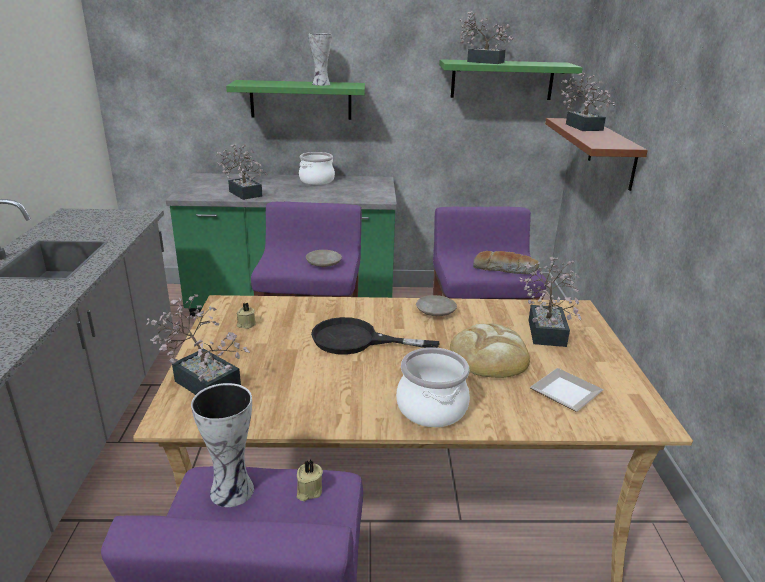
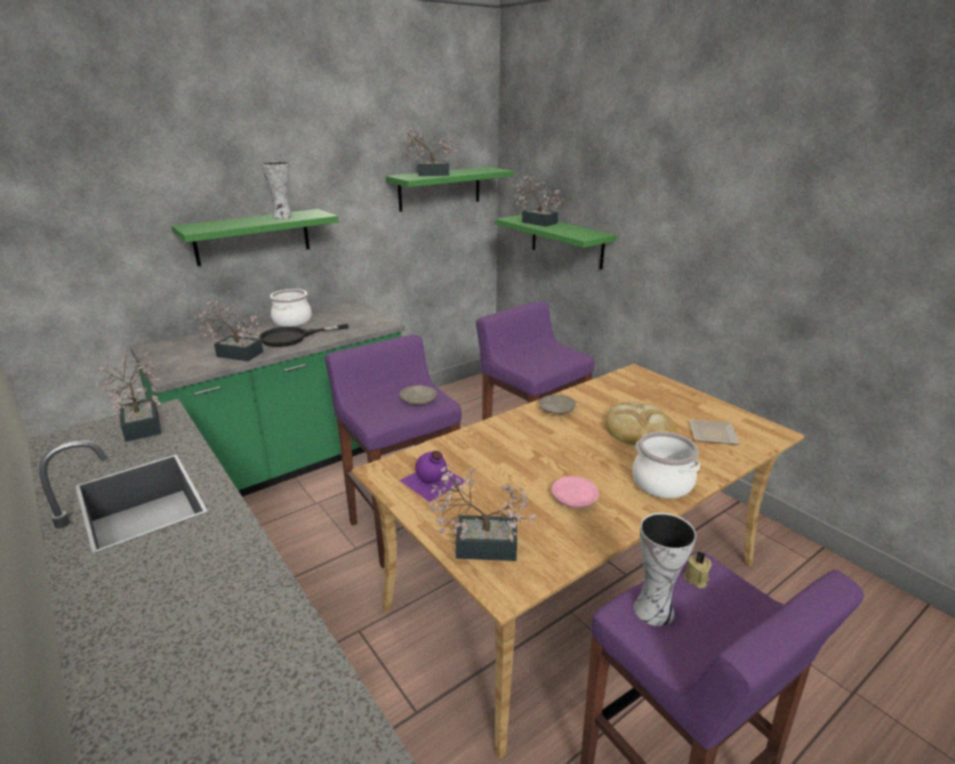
camera: 35 degrees left, 0 degrees up
(246, 324) = (432, 481): beige candle -> purple bottle
(329, 384) = (574, 499): none -> pink plate
(356, 340) = (539, 456): black frying pan -> black frying pan (292, 337)
(505, 269) = (558, 358): bread -> none
(546, 329) = (641, 395): potted plant -> potted plant (142, 423)
(612, 153) = (566, 241): brown shelf -> green shelf

